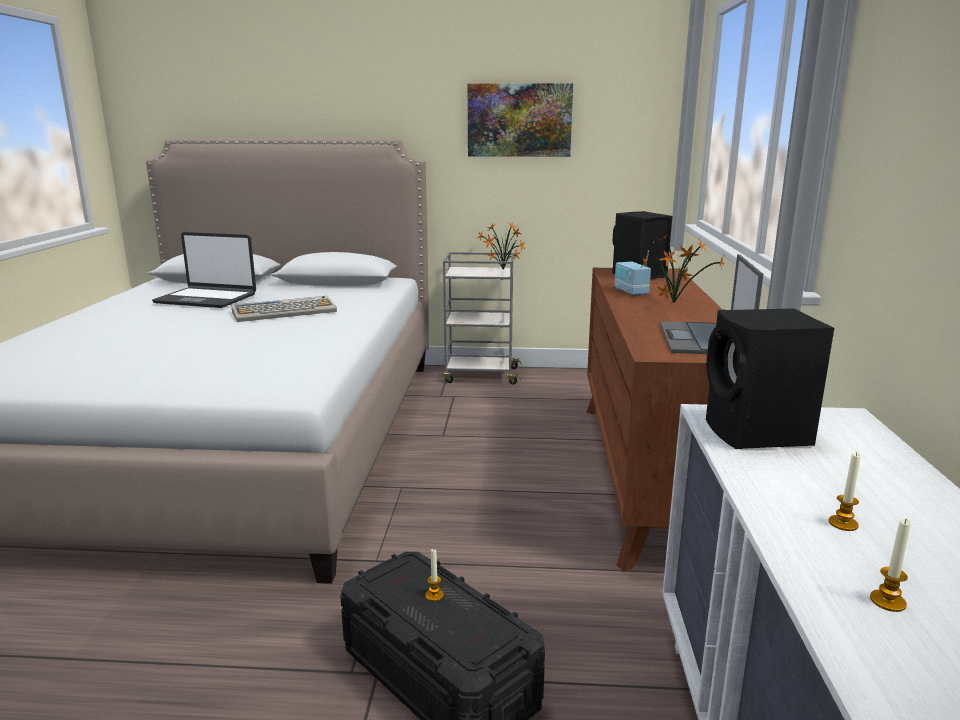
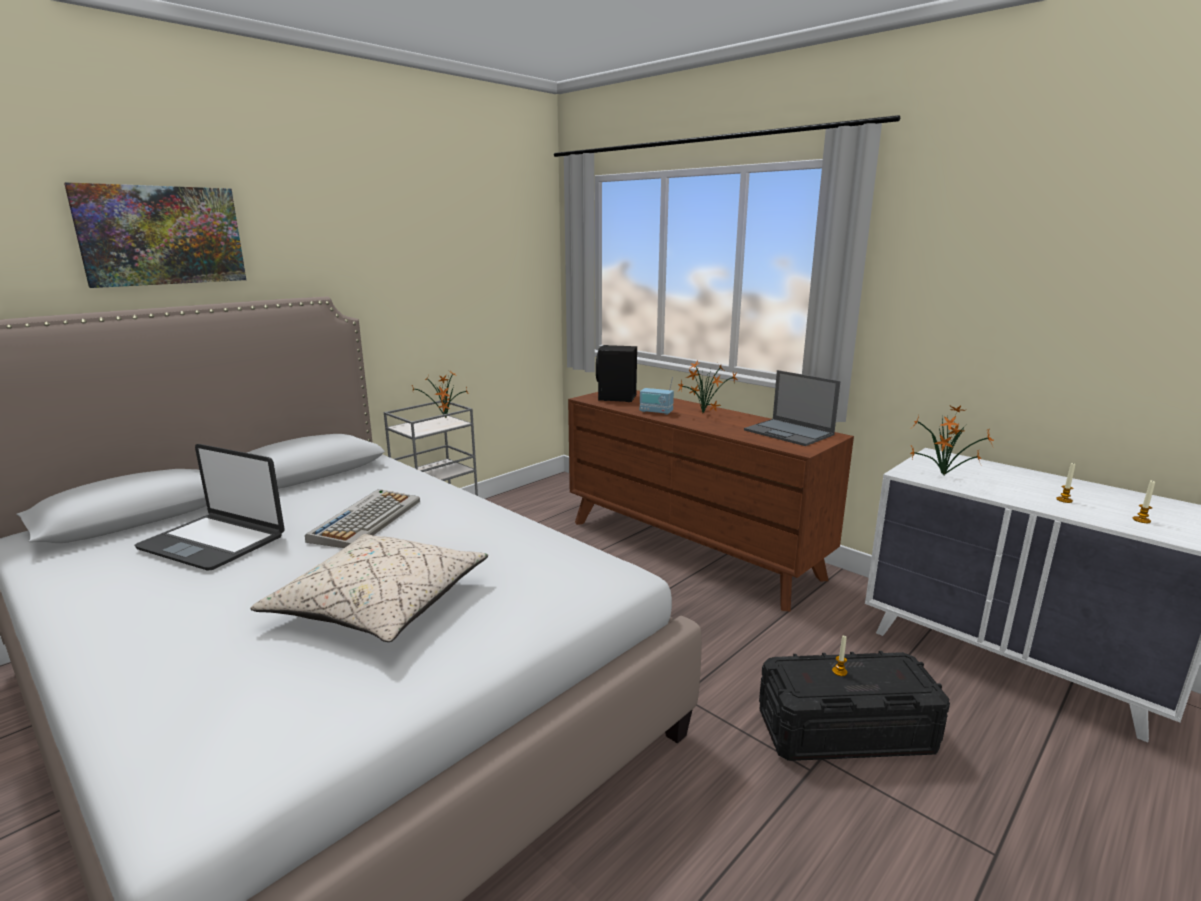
camera: 50 degrees left, 0 degrees up
(167, 349) = (379, 605): none -> beige pillow
(206, 299) = (214, 542): laptop -> laptop turned 60 degrees clockwise
(519, 120) = (433, 269): picture -> picture (162, 235)
(757, 434) = (945, 476): black speaker -> potted plant

